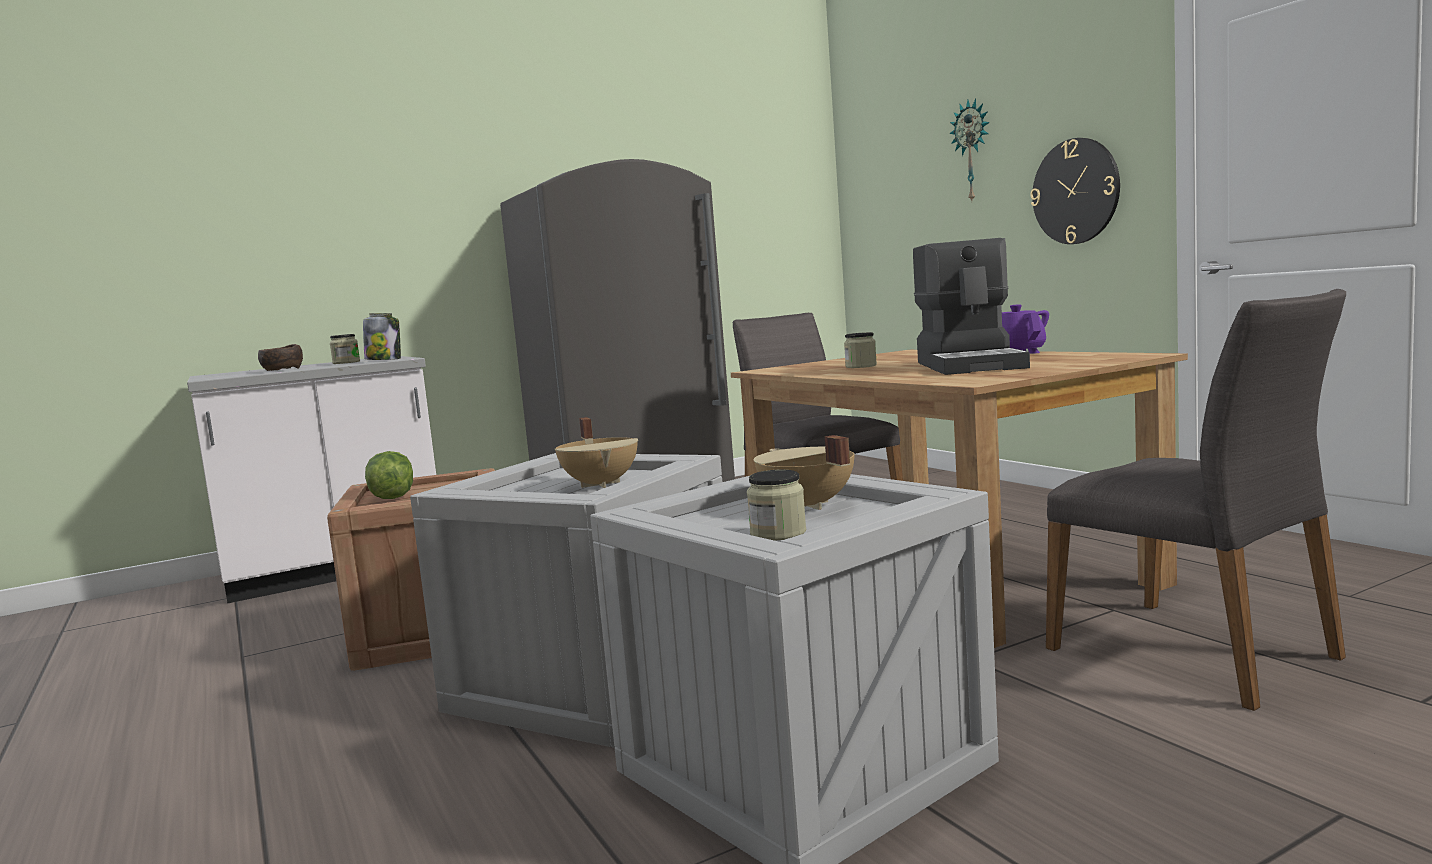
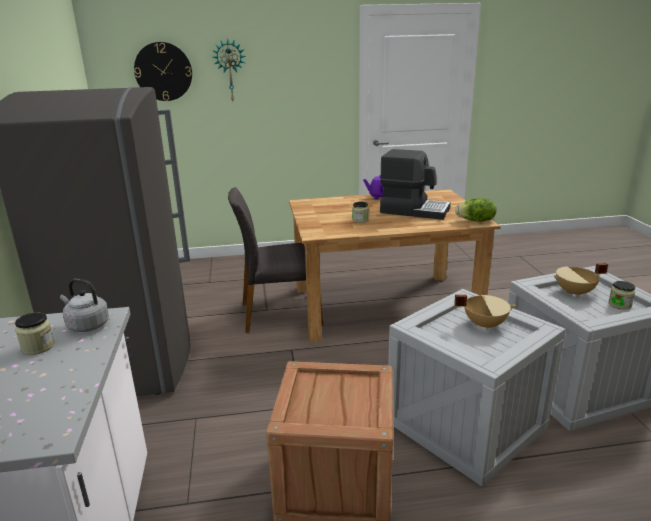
camera: 70 degrees left, 15 degrees up
(282, 370) = (46, 386): brown bowl -> none
(384, 360) = (86, 325): jar -> grey kettle
(391, 497) = (333, 412): lettuce -> lettuce (476, 220)
(1075, 191) = (304, 102): wall clock -> wall clock (163, 71)
(1195, 652) = (505, 294): grey chair -> none

